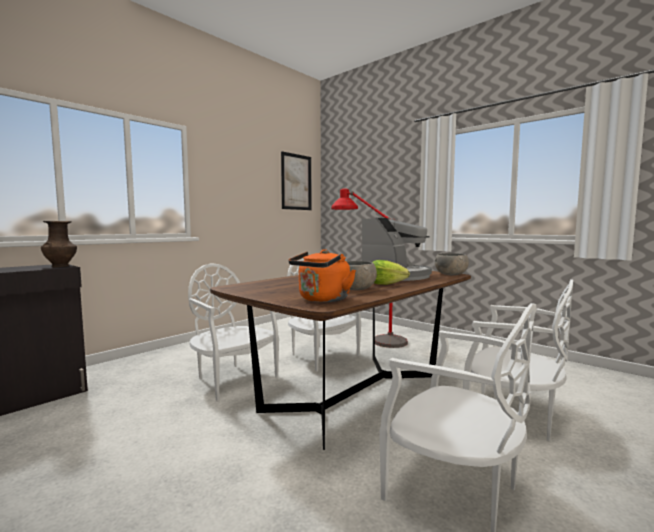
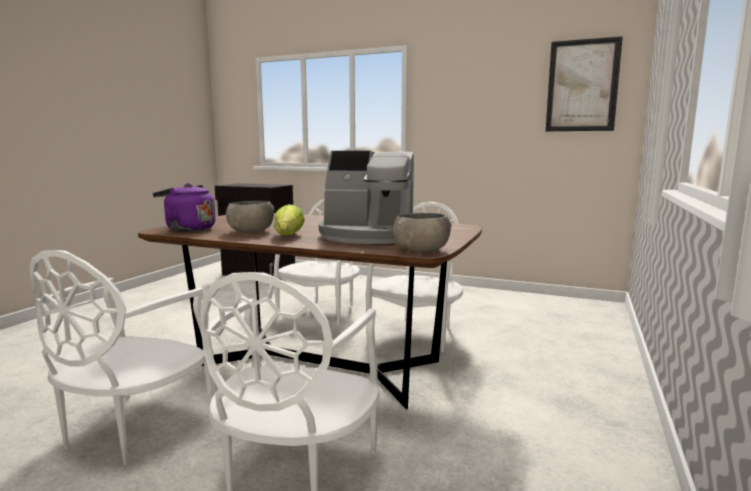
camera: 70 degrees right, 5 degrees up
(61, 266) = (272, 186): brown vase -> none
(322, 300) = (187, 229): orange kettle -> purple kettle
(370, 337) = (535, 350): red floor lamp -> none

